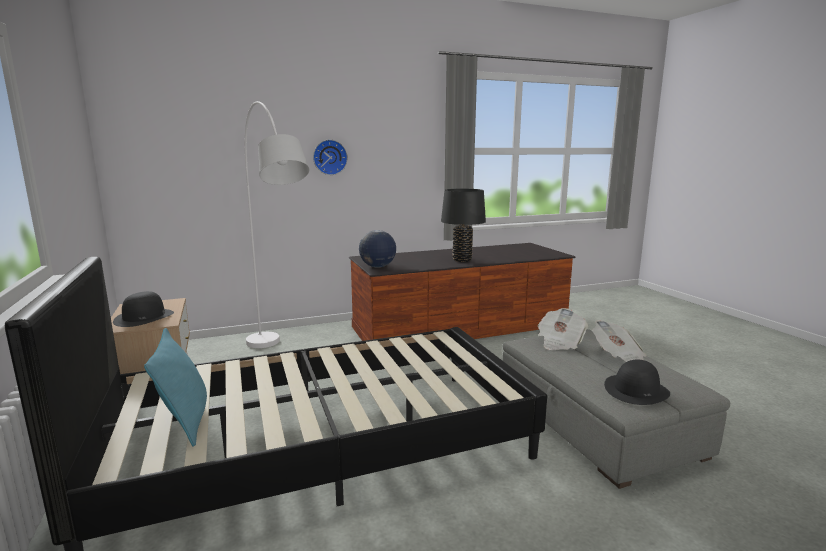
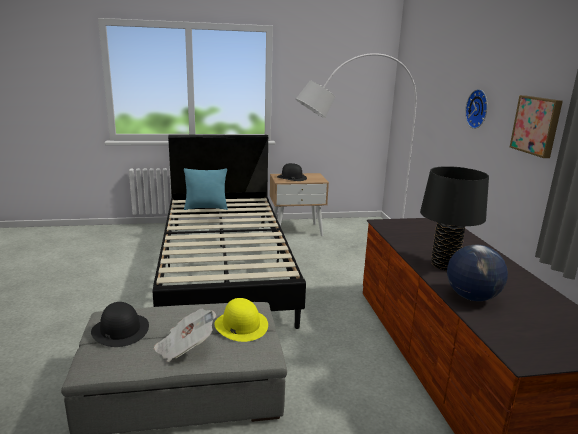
camera: 100 degrees right, 5 degrees up
(377, 267) = (398, 223): globe -> globe (471, 297)
(404, 159) = (537, 125): none -> picture
(560, 342) = (241, 325): newspaper -> yellow hat

